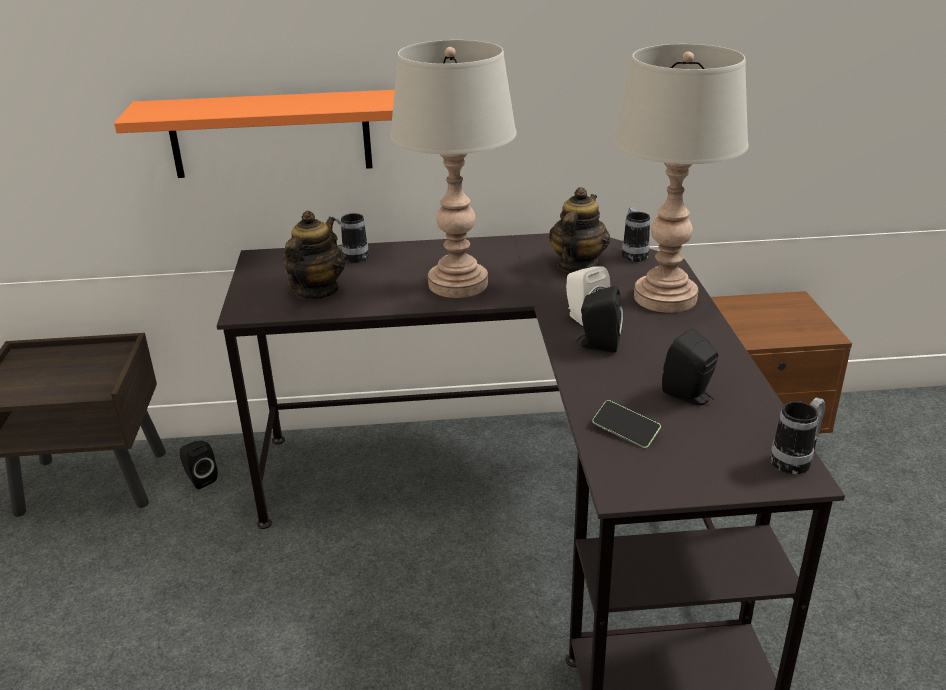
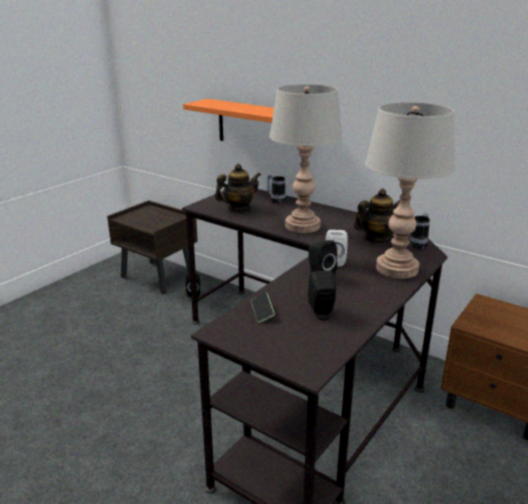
camera: 40 degrees right, 5 degrees down
(795, 460) = (320, 364): mug -> none

